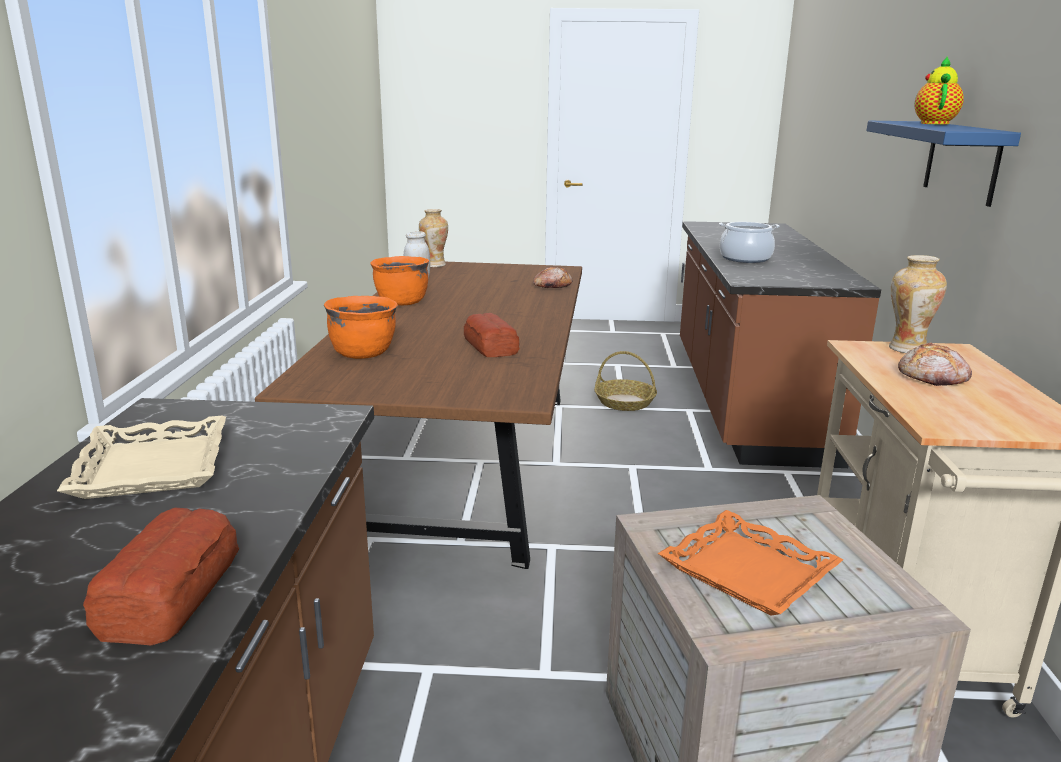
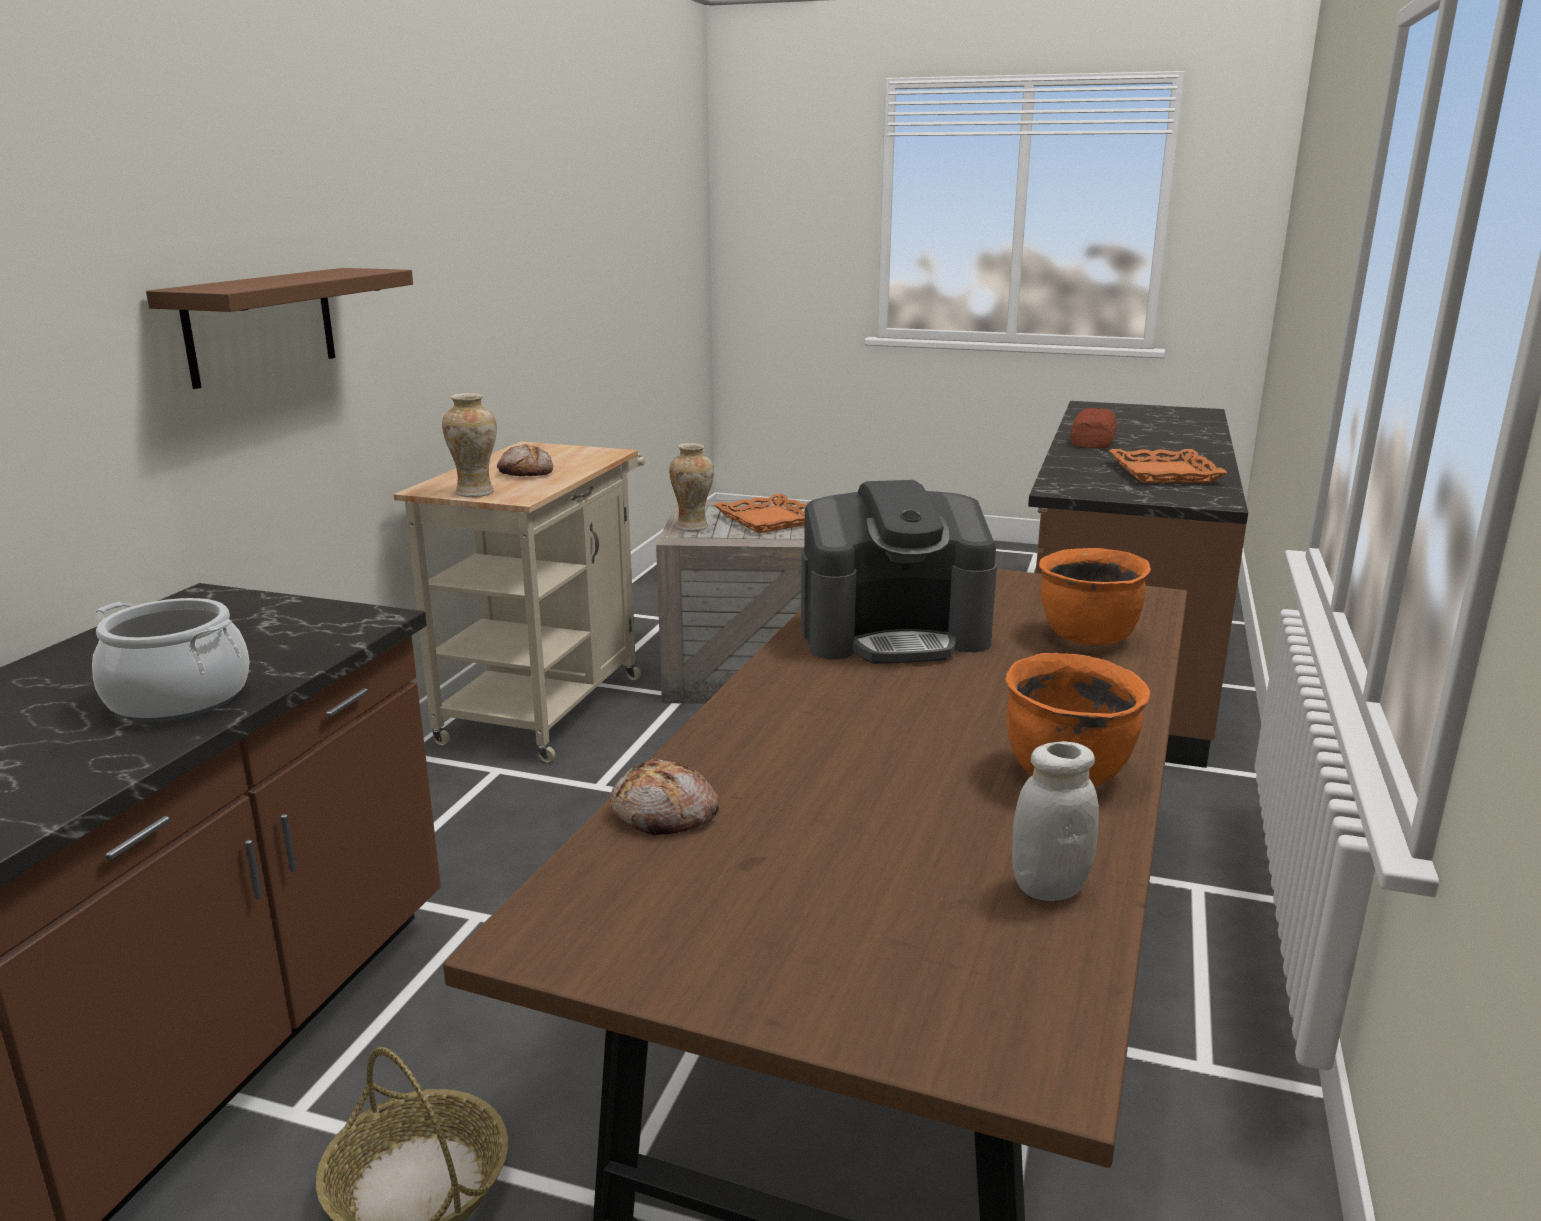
camera: 165 degrees left, 0 degrees up
(151, 467) = (1165, 473): beige tray -> orange tray
(434, 265) = (1006, 1045): vase -> vase (693, 527)
(490, 346) = (894, 634): bread -> coffee machine
(934, 123) = (246, 281): teapot -> none
(962, 161) = (261, 325): blue shelf -> brown shelf

